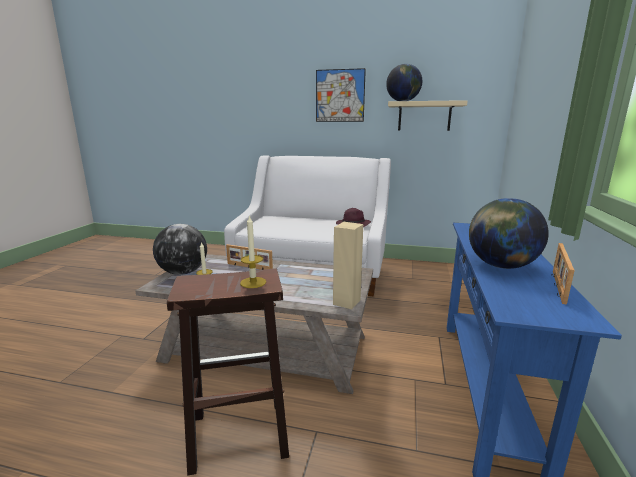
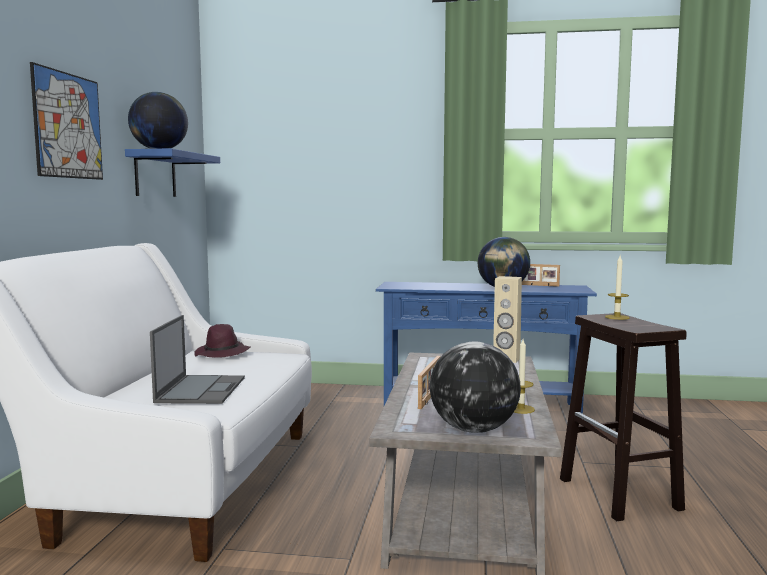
camera: 95 degrees left, 10 degrees down
(282, 225) = (201, 389): none -> laptop
(424, 116) = (155, 175): beige shelf -> blue shelf

